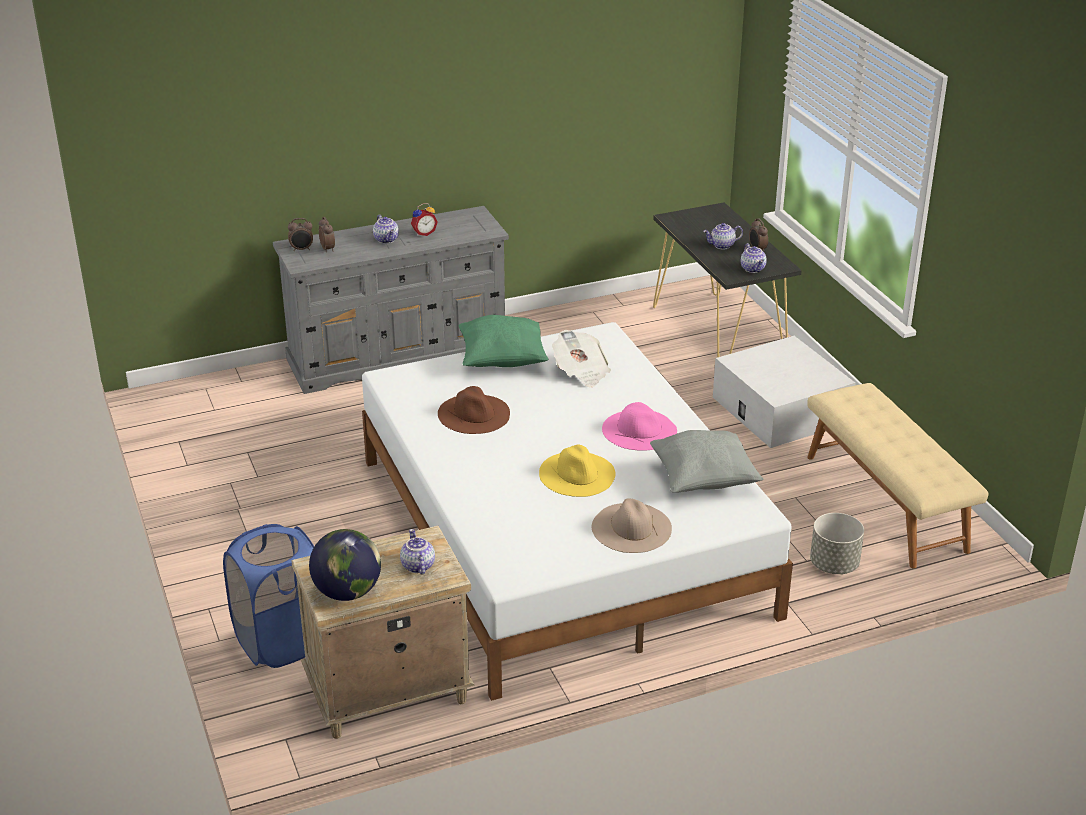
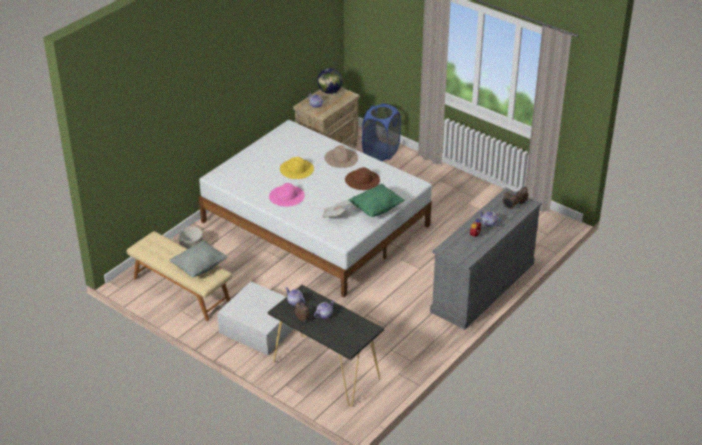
camera: 150 degrees right, 5 degrees up
(631, 527) = (259, 156): beige hat -> beige hat (341, 158)
(703, 481) = (244, 182): grey pillow -> grey pillow (199, 267)

